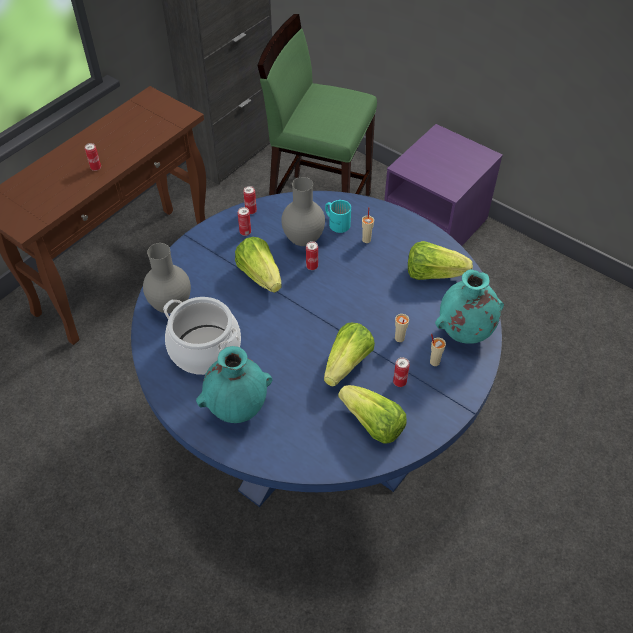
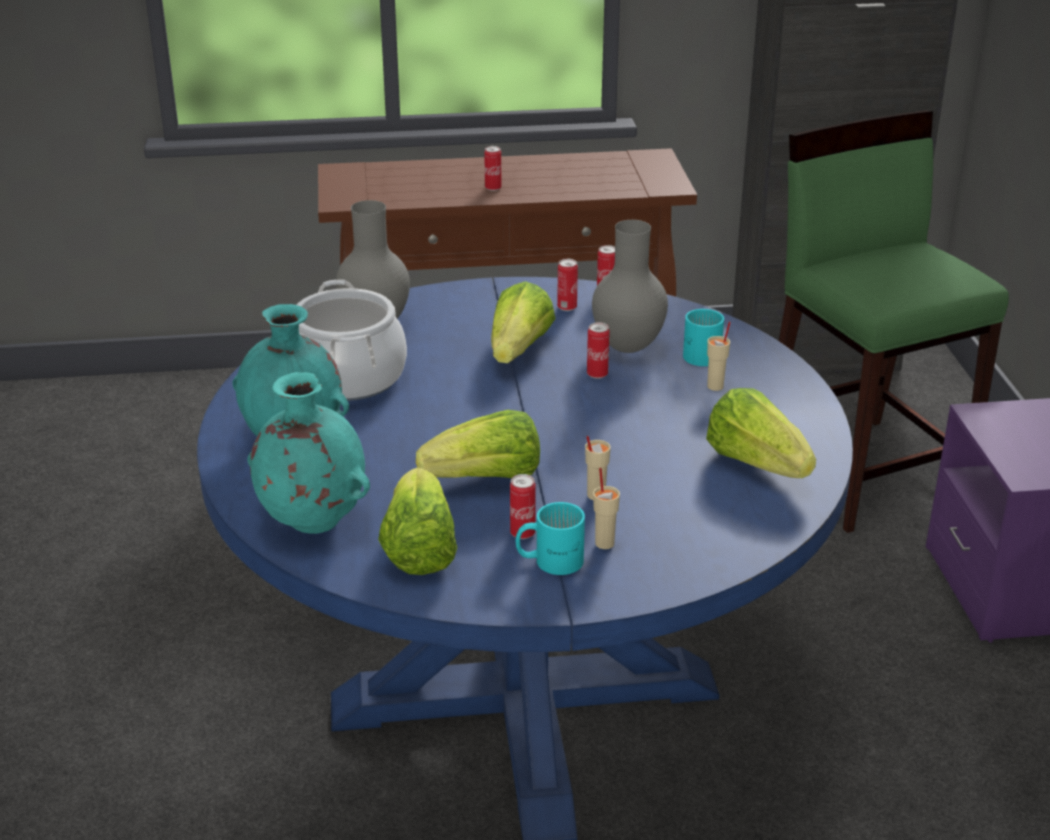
camera: 45 degrees right, 20 degrees down
(427, 387) = (550, 559): none -> turquoise mug
(464, 333) = (698, 541): turquoise vase -> turquoise vase (312, 522)

